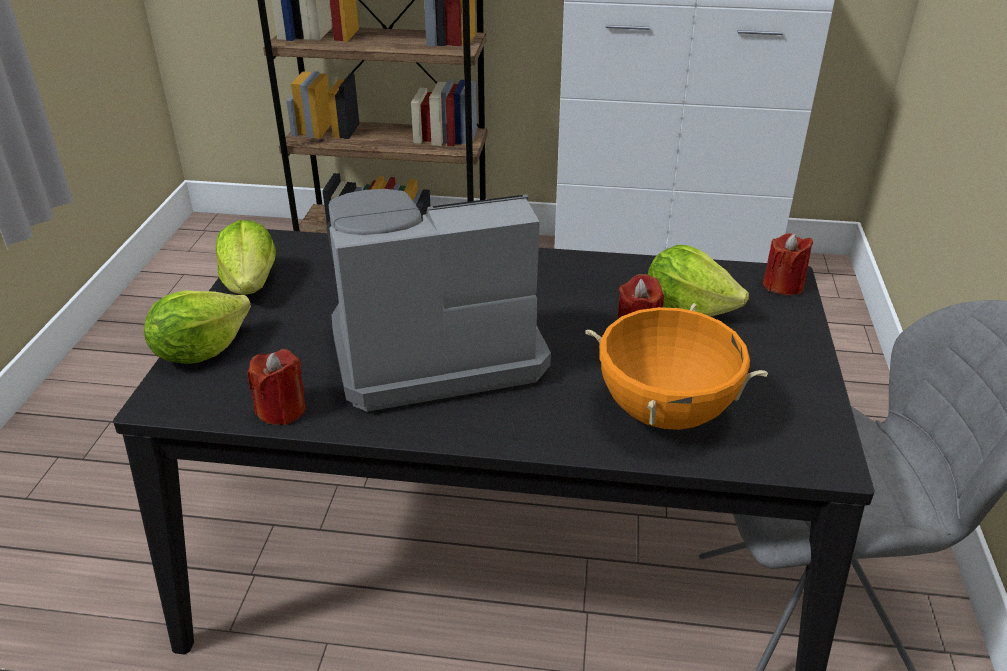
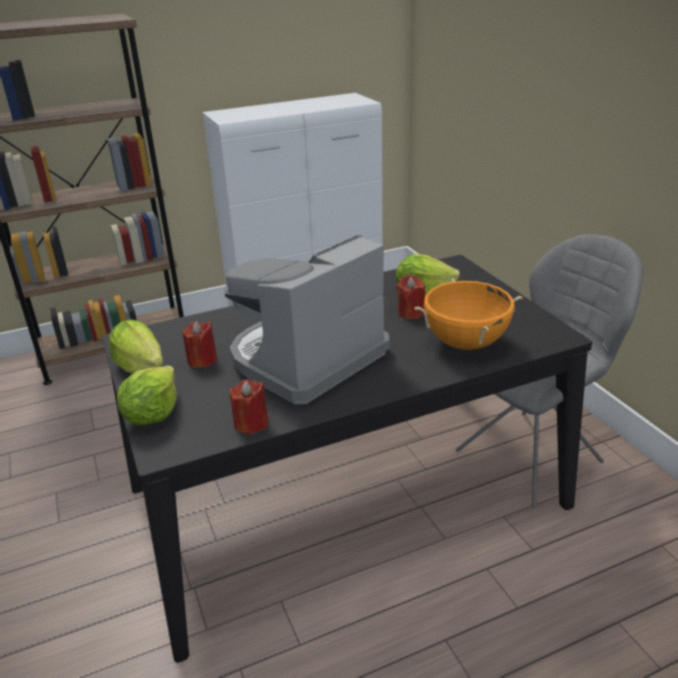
camera: 30 degrees left, 5 degrees down
(783, 285) = (457, 267): red candle -> red candle (202, 360)

